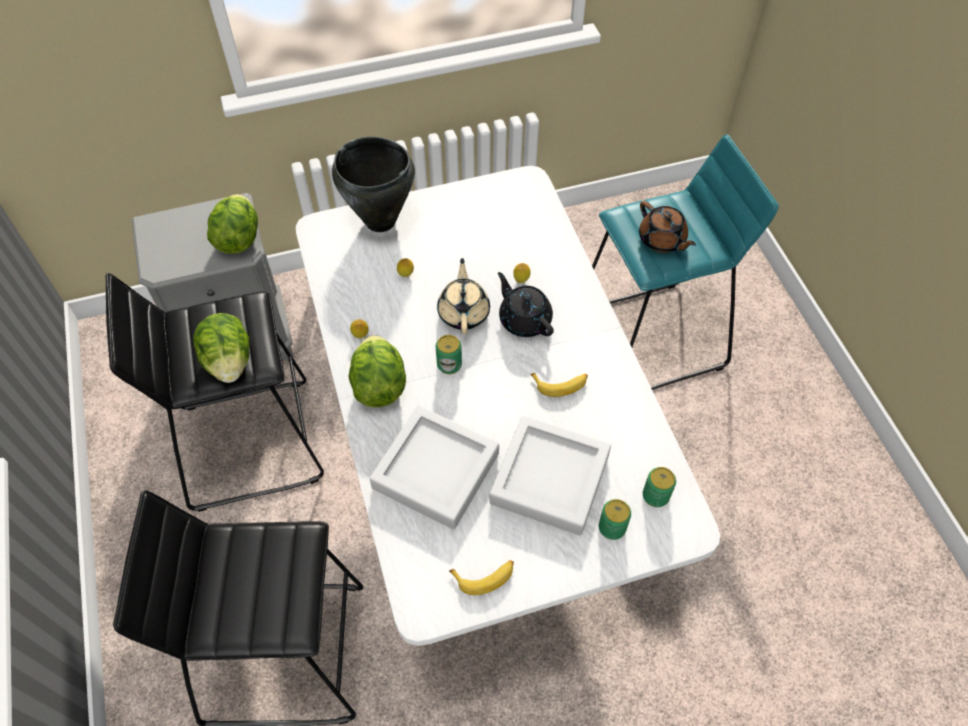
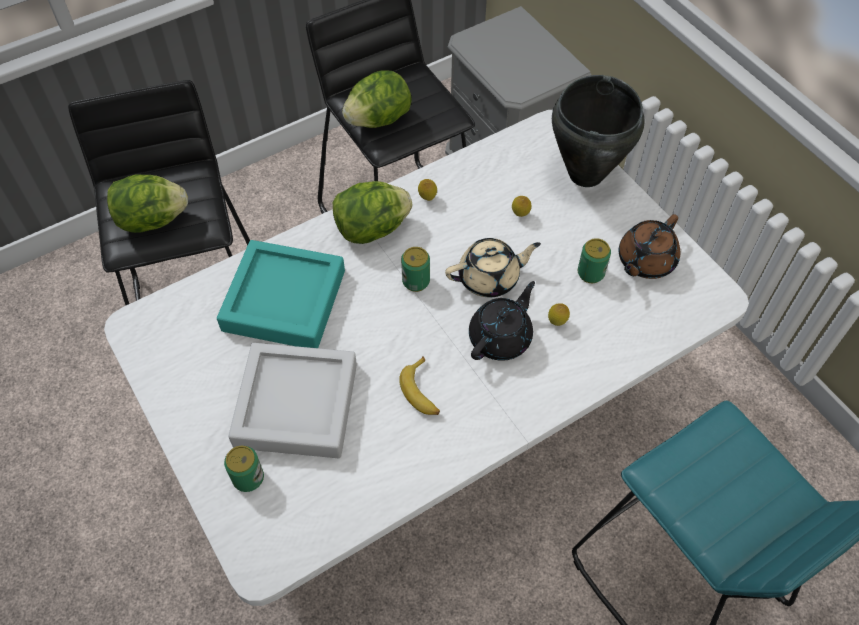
camera: 75 degrees right, 0 degrees up
(238, 239) = (527, 83): lettuce -> lettuce (152, 220)
(436, 471) = (284, 300): grey tray -> turquoise tray
(485, 576) = (175, 369): banana -> none
(655, 496) = (297, 518): can -> can (590, 273)
(662, 240) = (710, 480): brown teapot -> brown teapot (645, 261)

